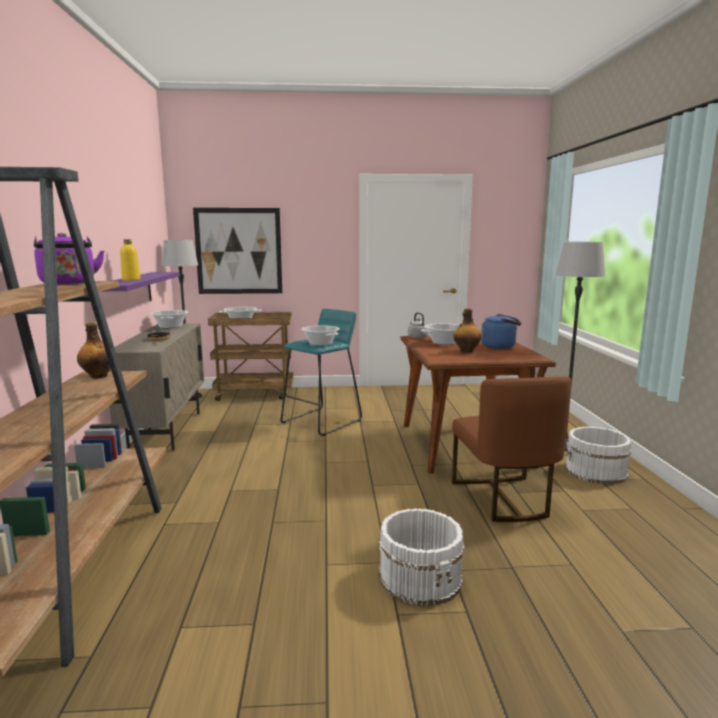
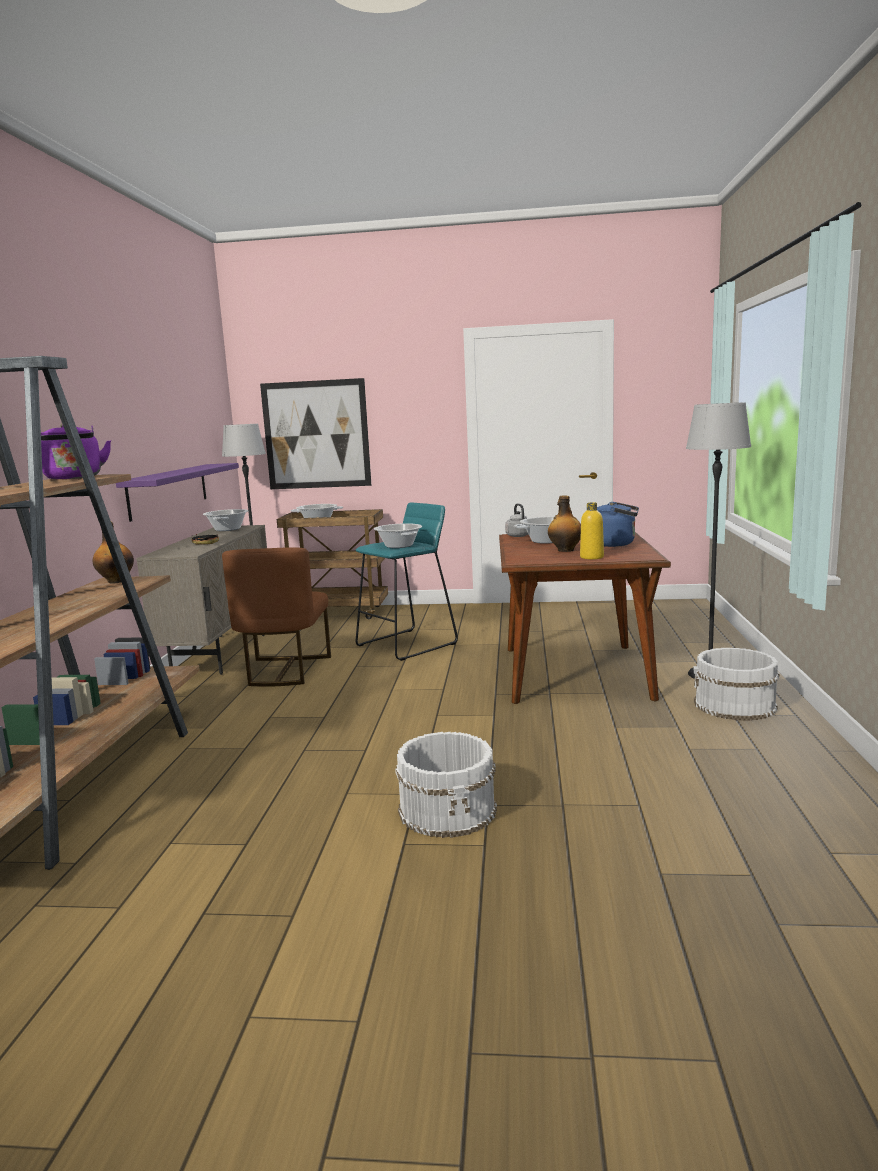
camera: 10 degrees right, 0 degrees up
(131, 279) = (170, 473): yellow bottle -> yellow bottle (591, 557)
(503, 499) = (592, 733): brown chair -> brown chair (284, 671)

